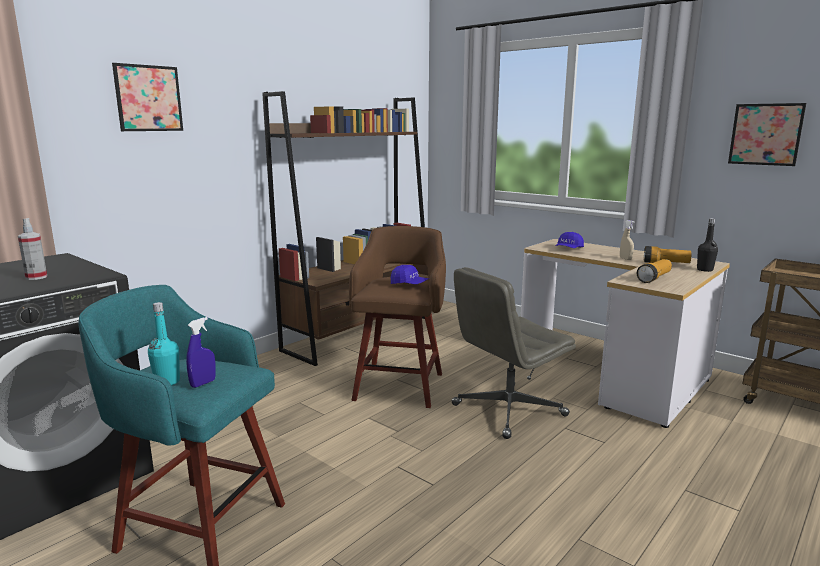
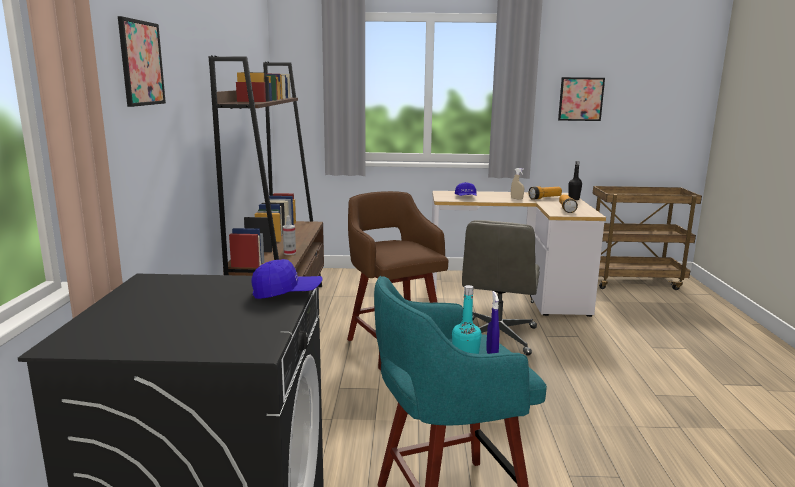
camera: 40 degrees left, 0 degrees up
(36, 277) = (229, 301): spray bottle -> spray bottle (289, 253)
(409, 285) = (411, 246): blue cap -> blue cap (287, 293)

